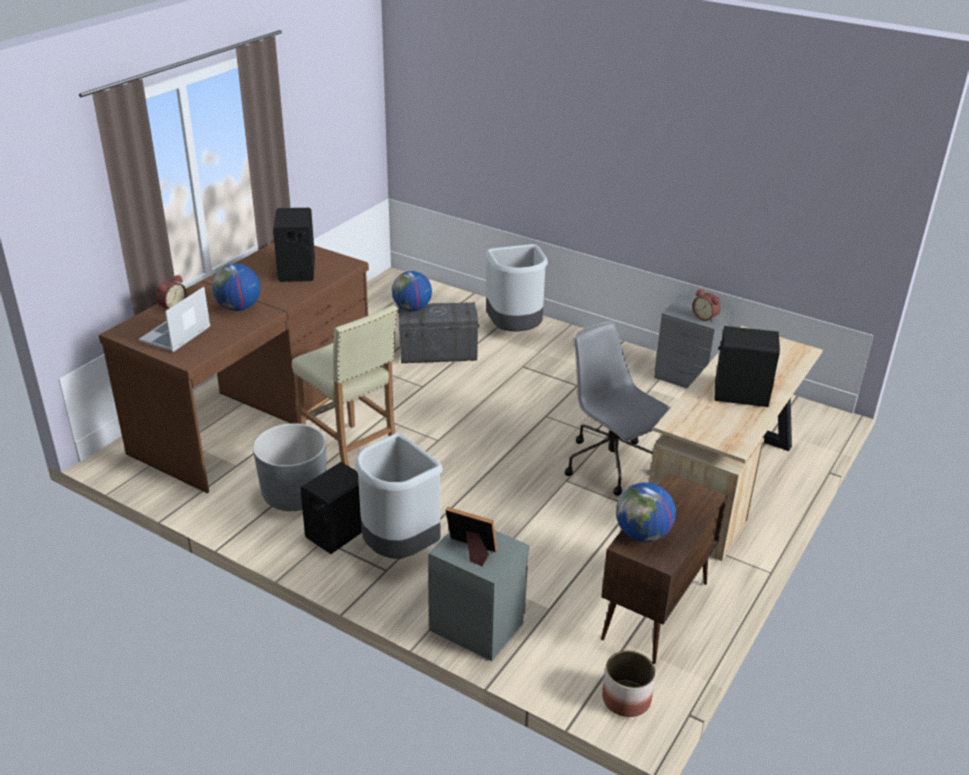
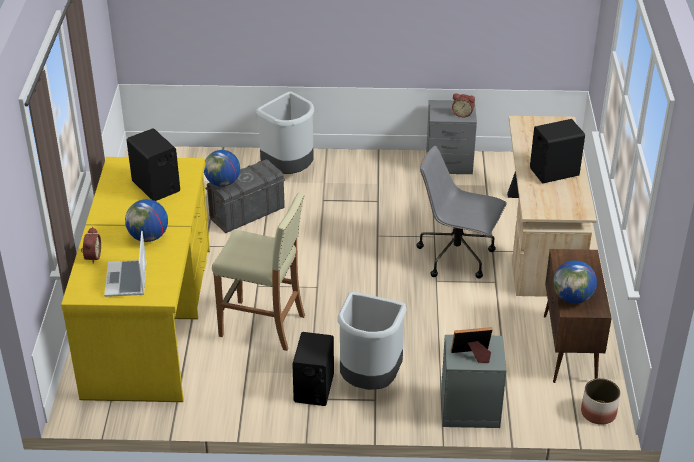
camera: 30 degrees left, 5 degrees up
(257, 412) = (151, 320): brown desk -> yellow desk
(294, 494) = (252, 374): grey planter -> none

